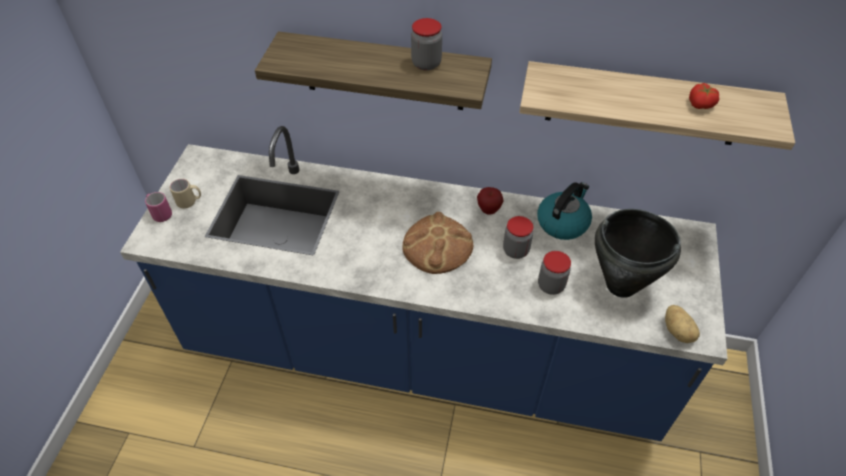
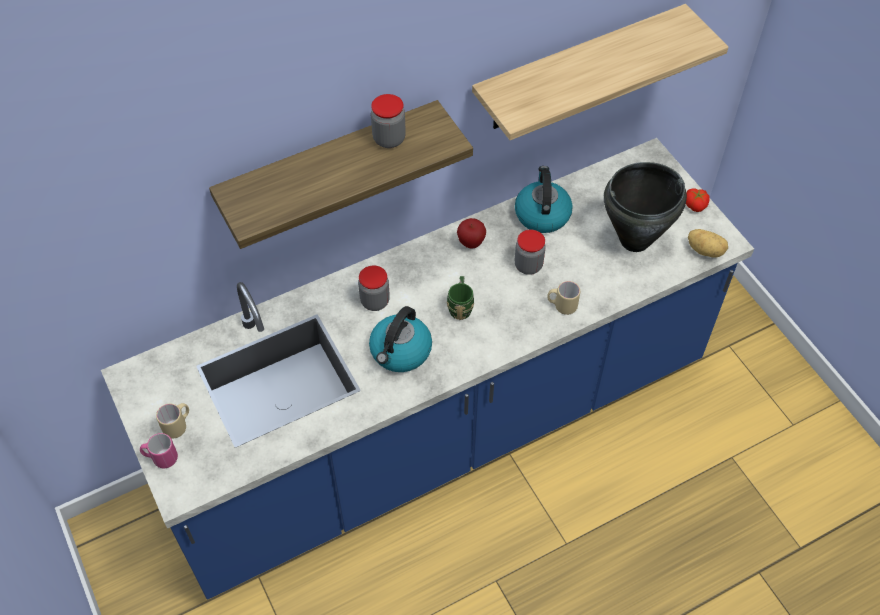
camera: 40 degrees left, 5 degrees up
(365, 248) = (400, 352): none -> kettle
(437, 246) = (460, 306): bread -> green mug
(512, 294) = (561, 306): none -> beige mug
(551, 285) = (583, 277): jar -> jar (375, 301)
(701, 104) = (639, 50): tomato -> tomato (696, 205)

